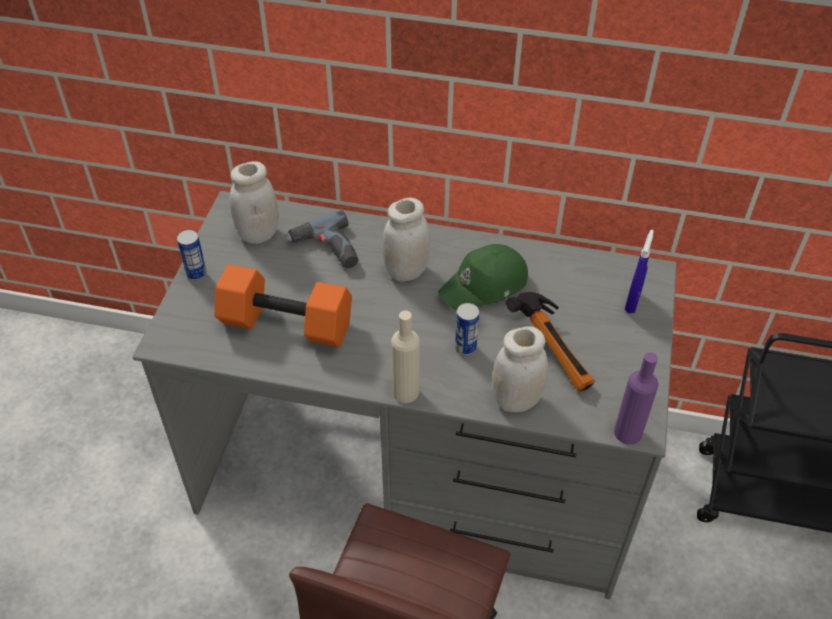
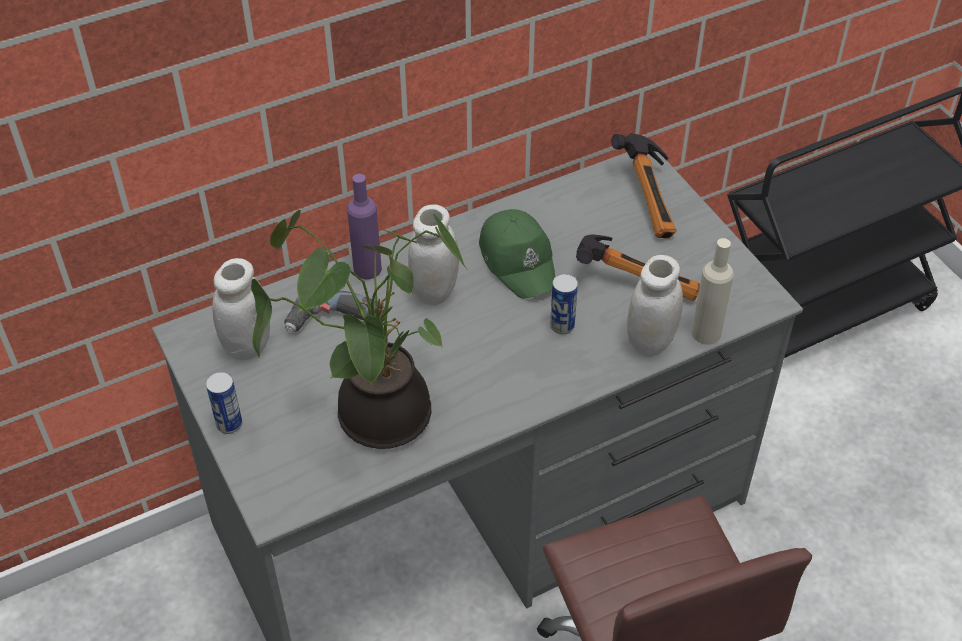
camera: 40 degrees left, 0 degrees up
(284, 325) = (377, 413): orange dumbbell -> potted plant
(405, 392) = (553, 397): beige bottle -> beige bottle (706, 333)
(485, 286) = (519, 260): green cap -> green cap turned 45 degrees counterclockwise
(628, 432) = (760, 309): purple bottle -> purple bottle (367, 269)
(632, 302) = (653, 199): blue spray bottle -> hammer

